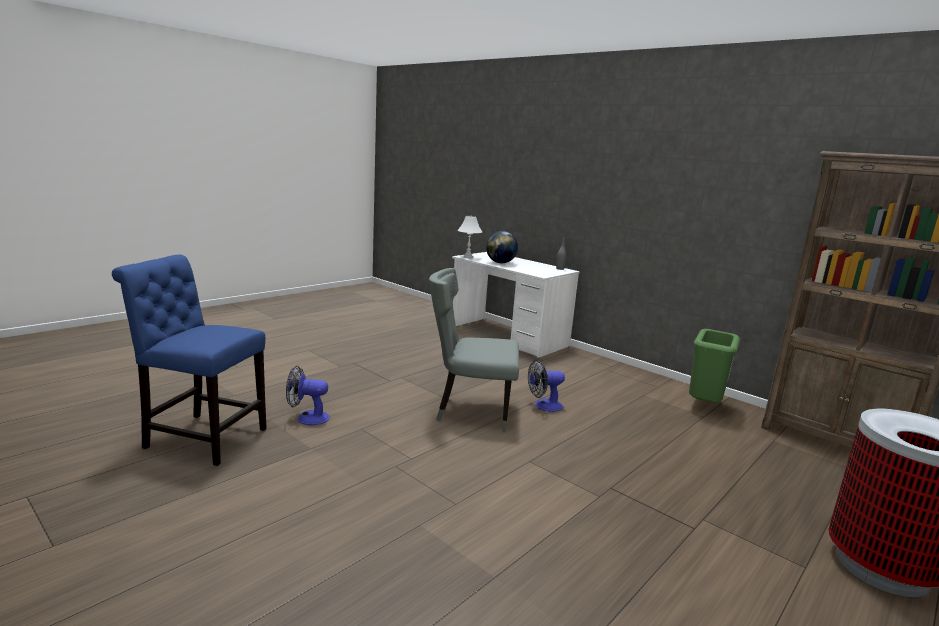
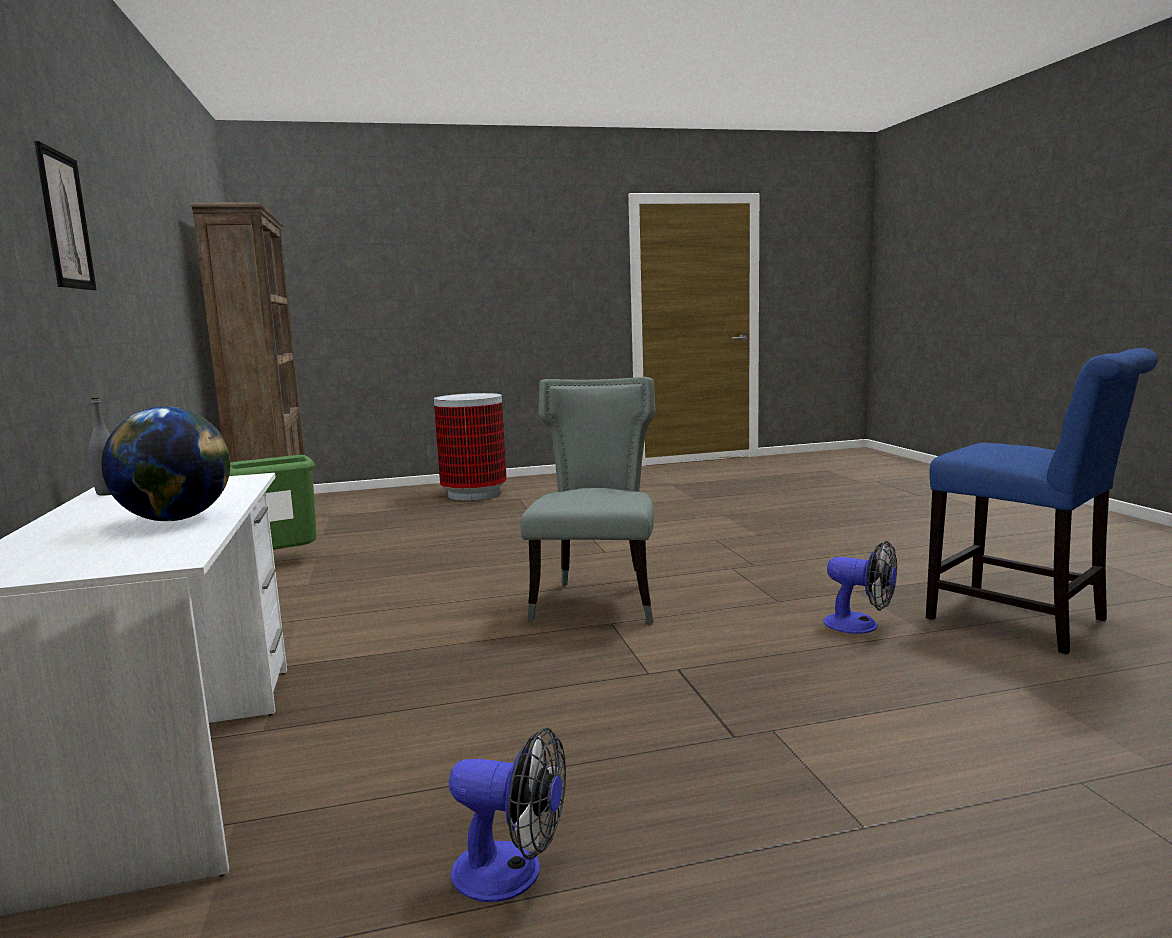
camera: 145 degrees left, 5 degrees down
(468, 257) = (174, 552): white table lamp -> none
(470, 411) = (597, 600): grey chair -> grey chair turned 120 degrees counterclockwise
(543, 406) = (481, 591): fan -> fan (512, 873)
(609, 177) = (65, 221): none -> picture

